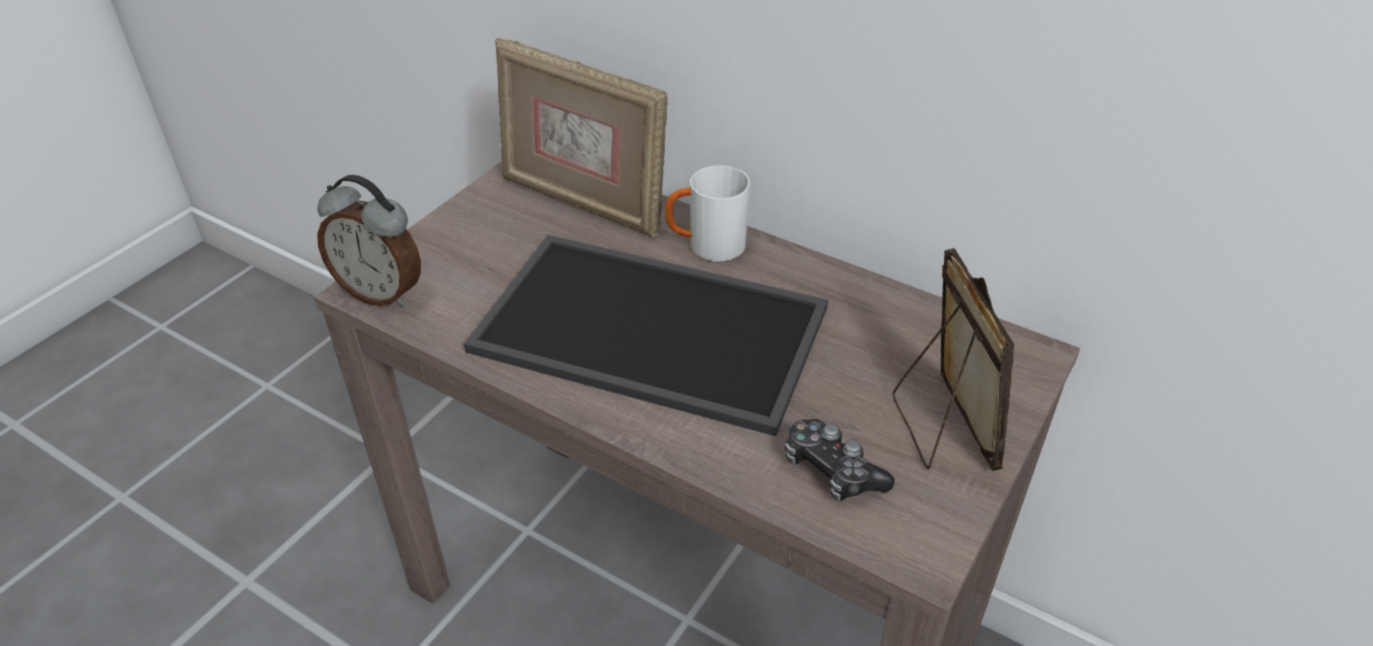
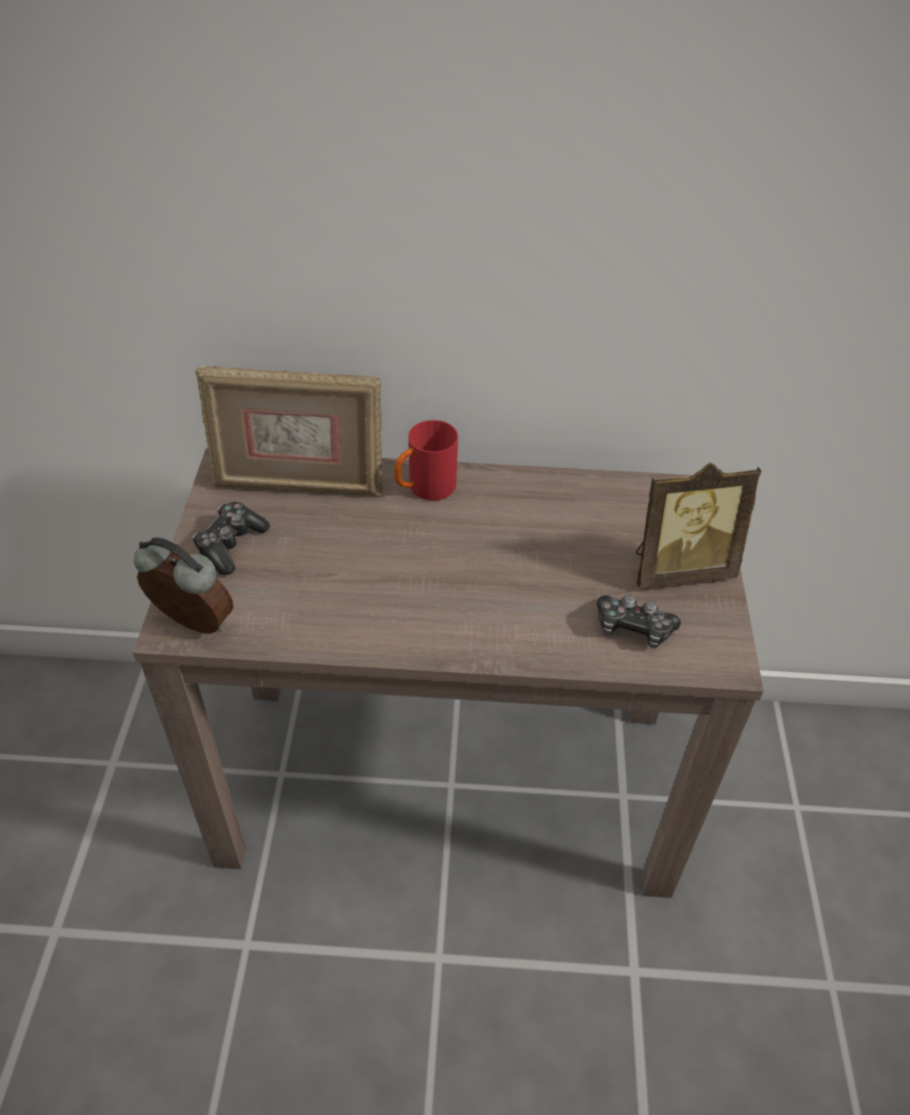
camera: 30 degrees left, 5 degrees up
(382, 292) = (192, 625): alarm clock -> alarm clock turned 150 degrees counterclockwise
(475, 234) = (231, 545): none -> game controller
(655, 327) = (436, 569): tray -> none
(706, 246) = (424, 489): white mug -> red mug
(940, 428) = (679, 569): picture frame -> picture frame turned 120 degrees clockwise

